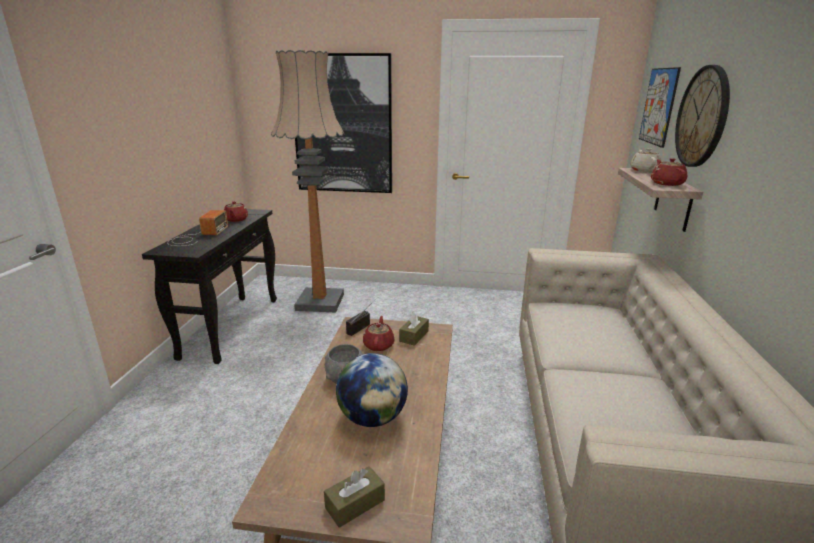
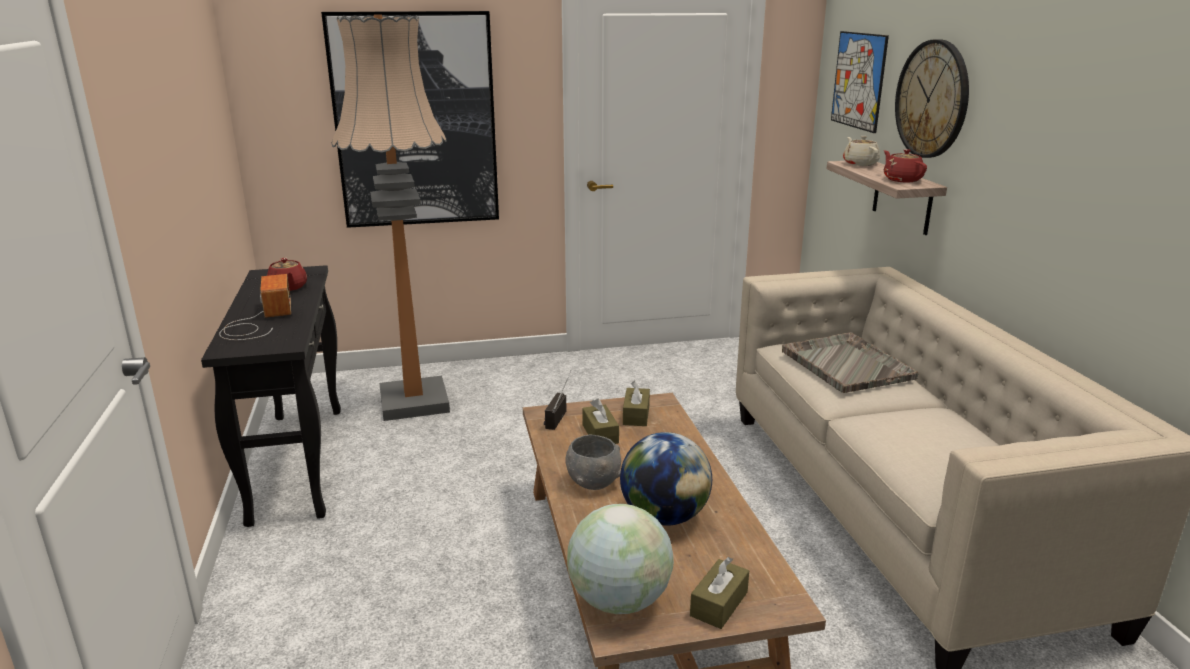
camera: 20 degrees left, 0 degrees up
(287, 478) = (619, 600): none -> globe
(379, 345) = (600, 434): red teapot -> brown tissue box
(586, 326) = (846, 364): none -> grey tray

